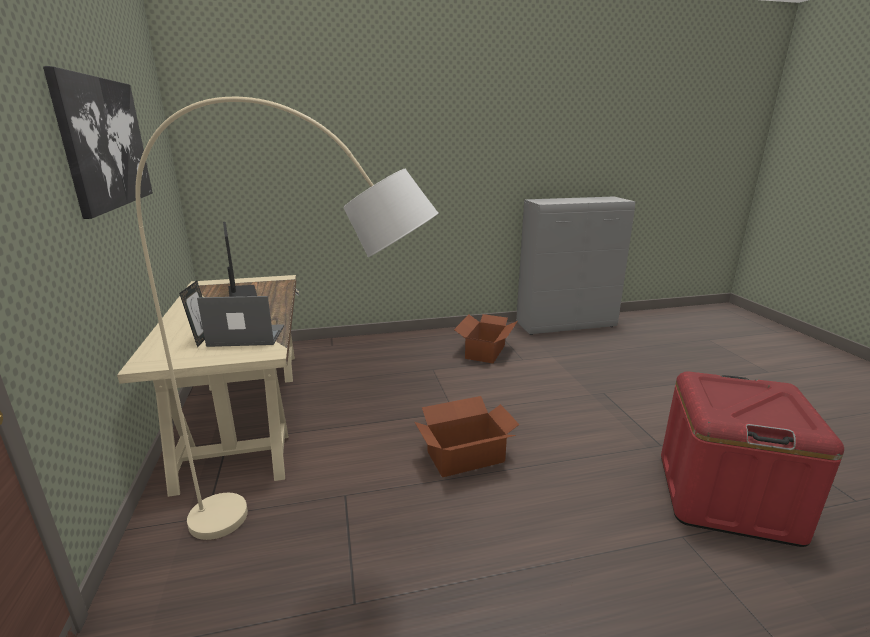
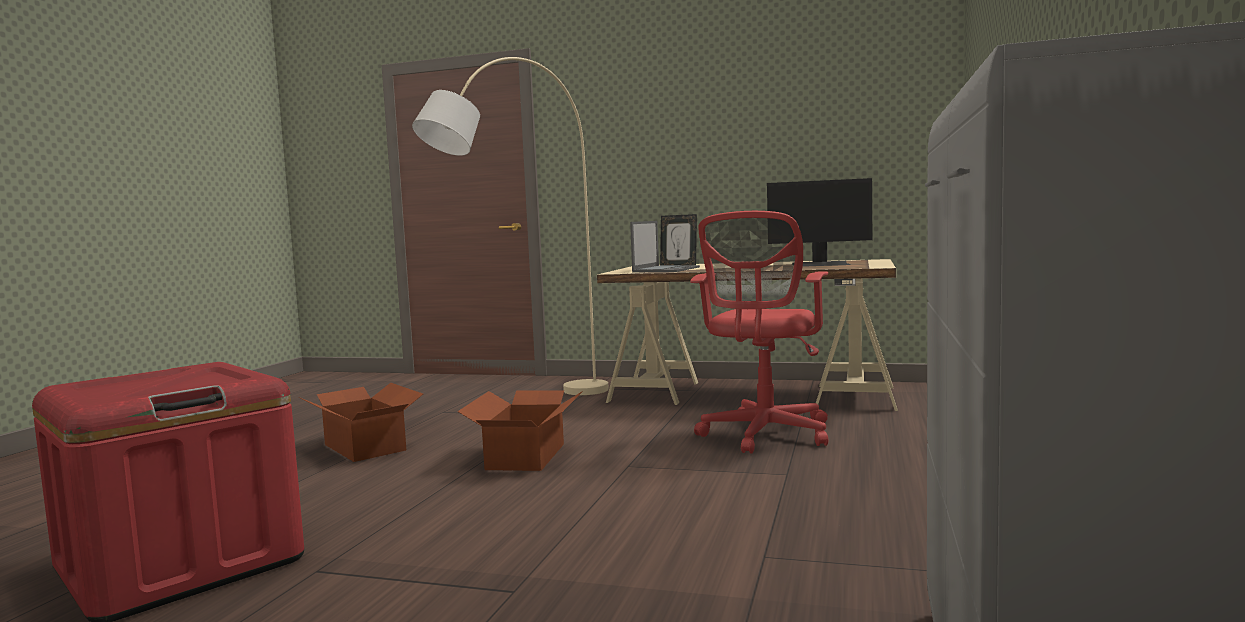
camera: 120 degrees right, 15 degrees down
(105, 143) = (732, 95): picture -> none
(367, 385) = (764, 436): none -> red office chair
(484, 352) = (842, 528): cardboard box -> cardboard box (365, 447)

